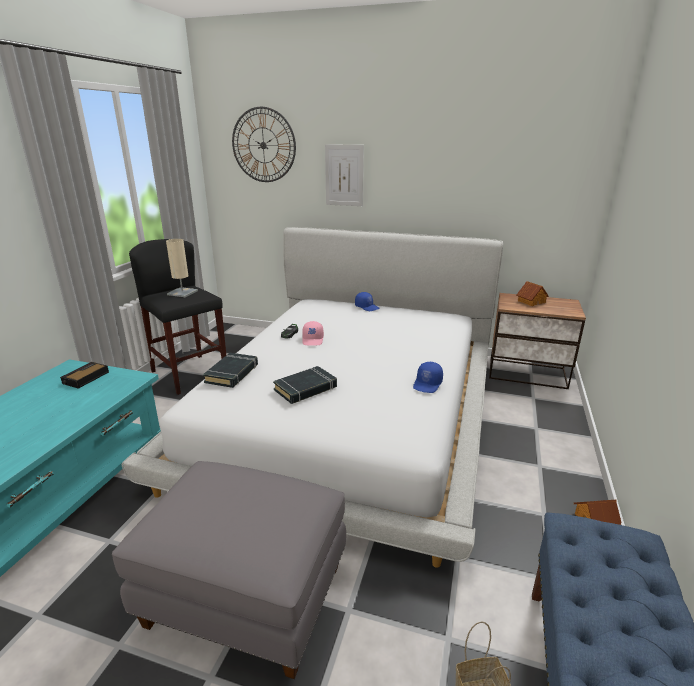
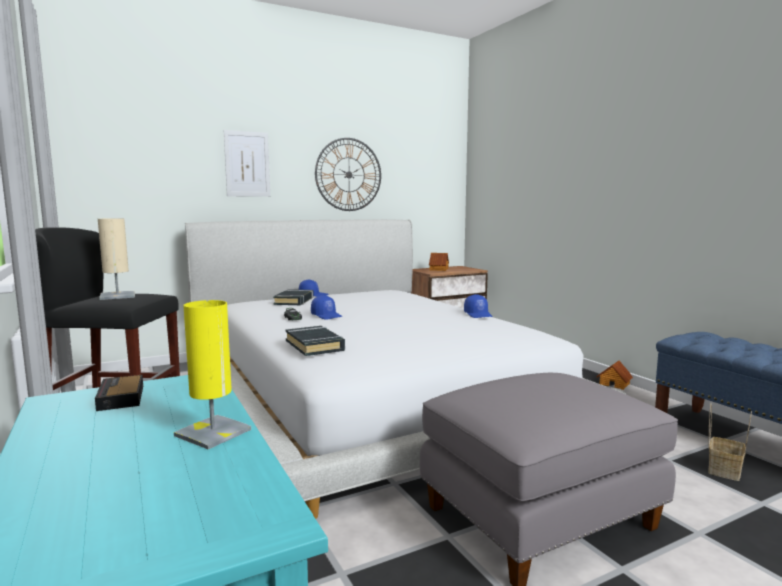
camera: 45 degrees left, 15 degrees down
(54, 427) = (213, 432): none -> yellow table lamp
(263, 145) = (139, 126): wall clock -> wall clock (348, 174)
(306, 389) = (408, 335): black book -> black book (294, 301)
(313, 340) = (327, 316): pink cap -> blue cap

